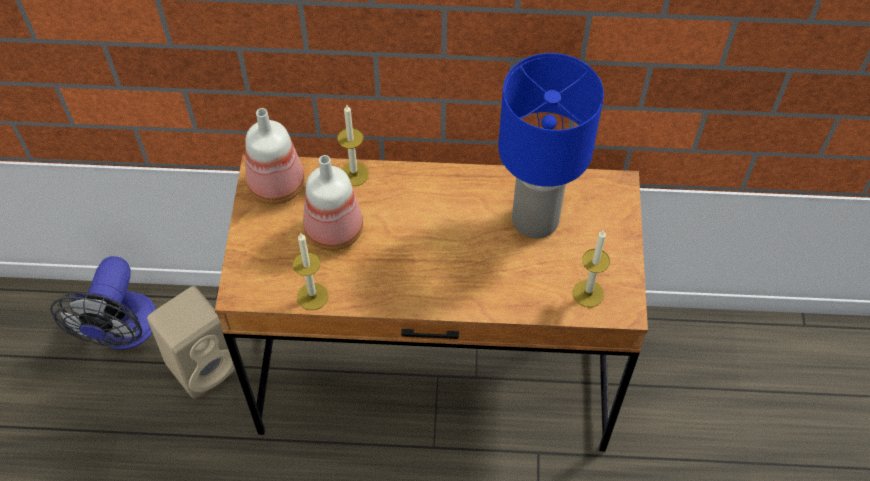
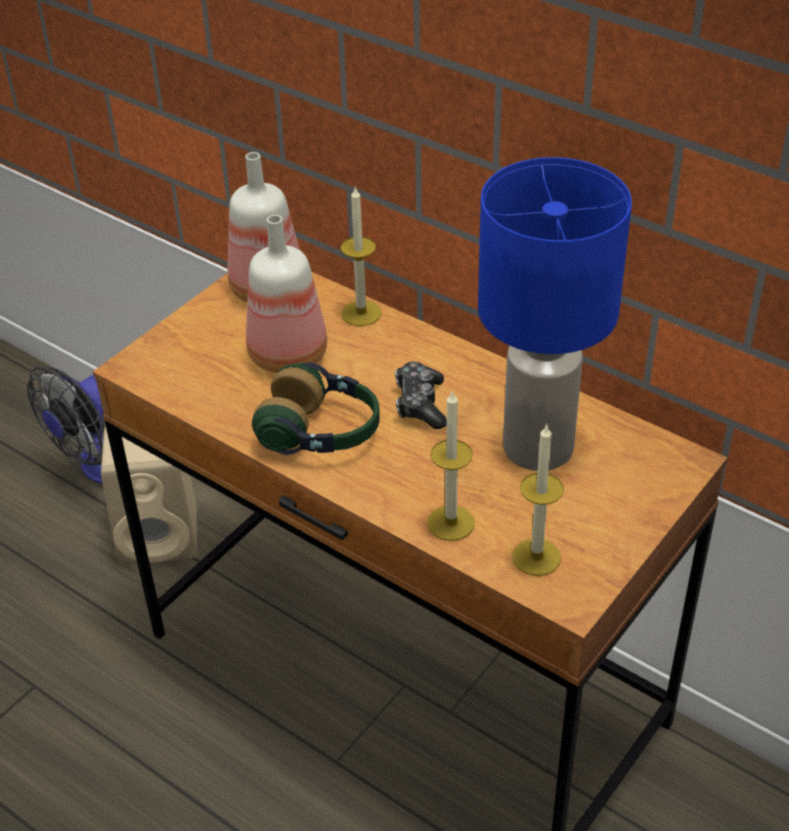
camera: 35 degrees right, 15 degrees down
(312, 296) = (204, 405): candle -> candle (450, 523)
(402, 277) = (321, 433): none -> headphones
(444, 224) = (420, 404): none -> game controller

